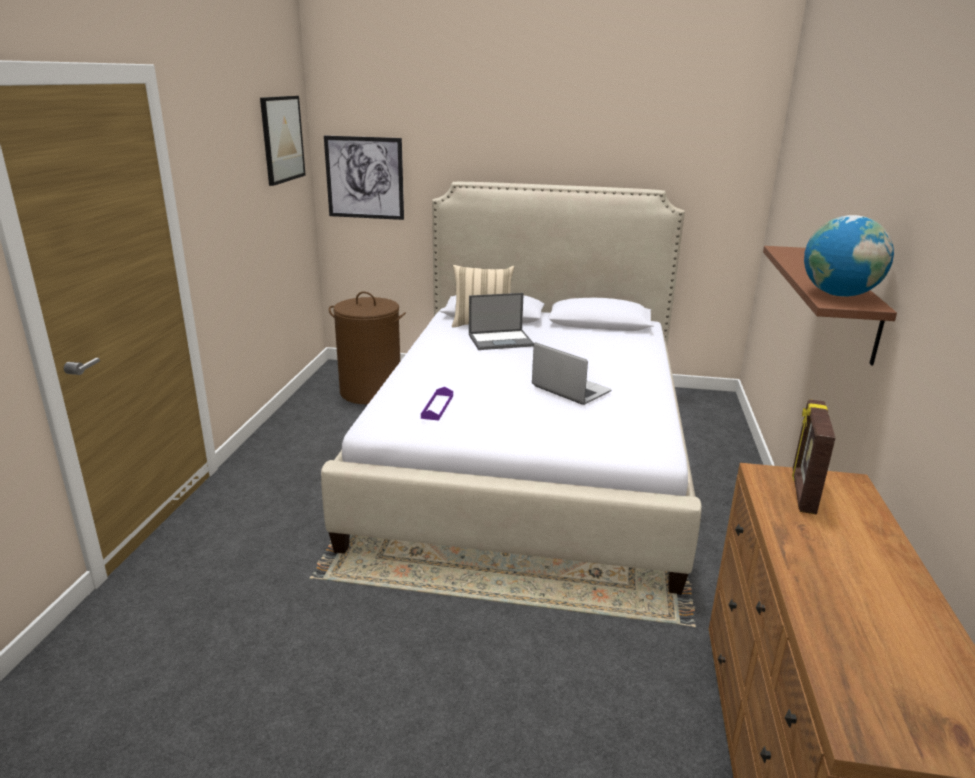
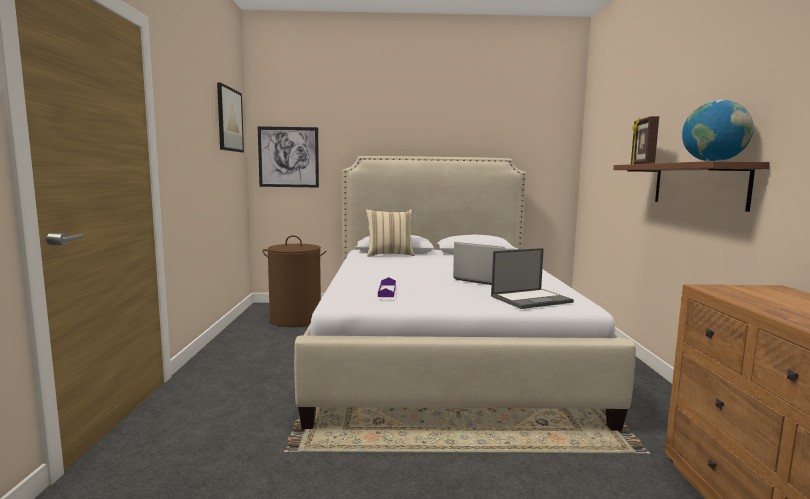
camera: 10 degrees left, 15 degrees down
(501, 340) = (410, 261): laptop -> laptop (531, 299)
(802, 492) = (753, 294): picture frame -> picture frame (641, 164)

